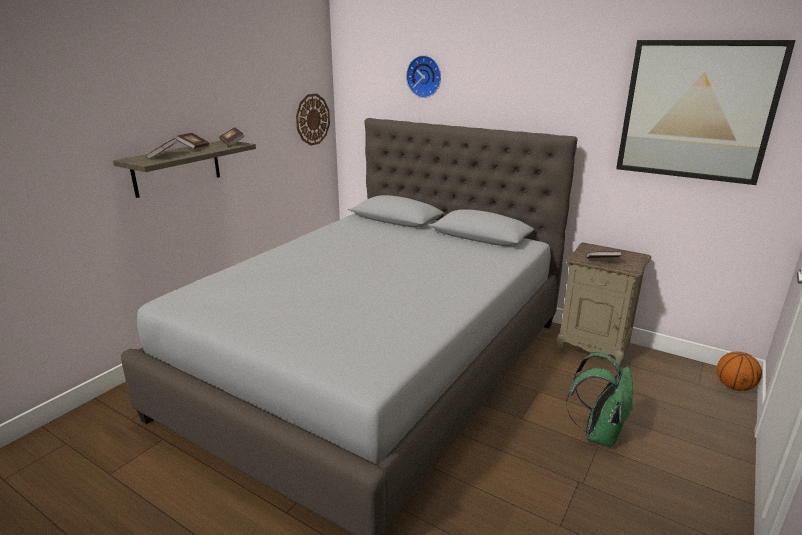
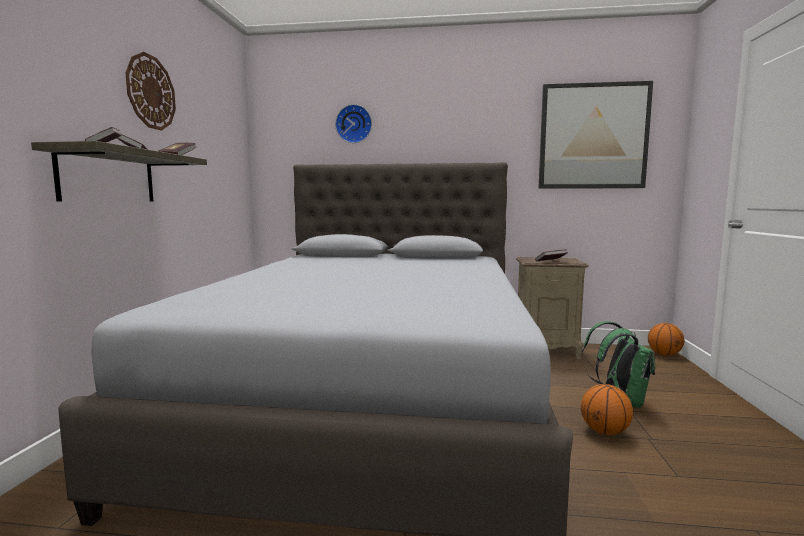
camera: 25 degrees left, 15 degrees down
(312, 119) = (235, 166): wall clock -> wall clock (151, 92)
(544, 461) = (605, 432): none -> basketball

